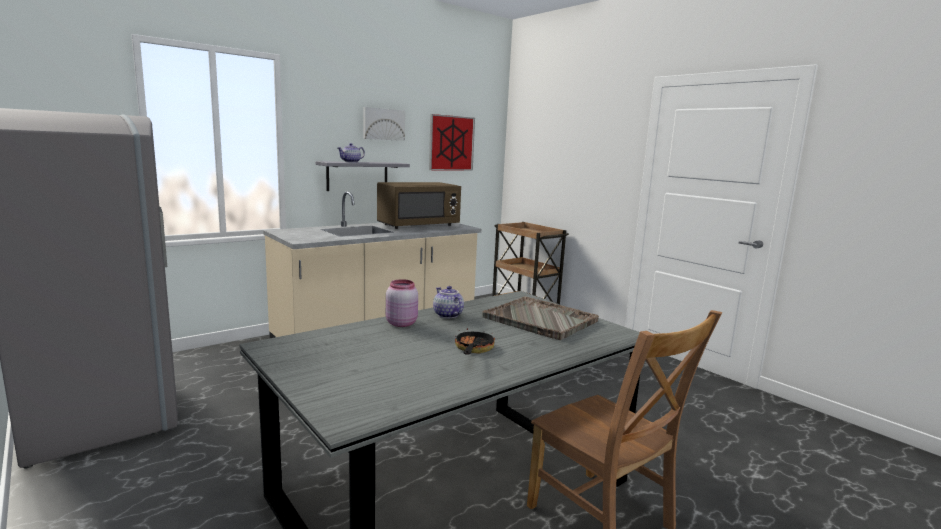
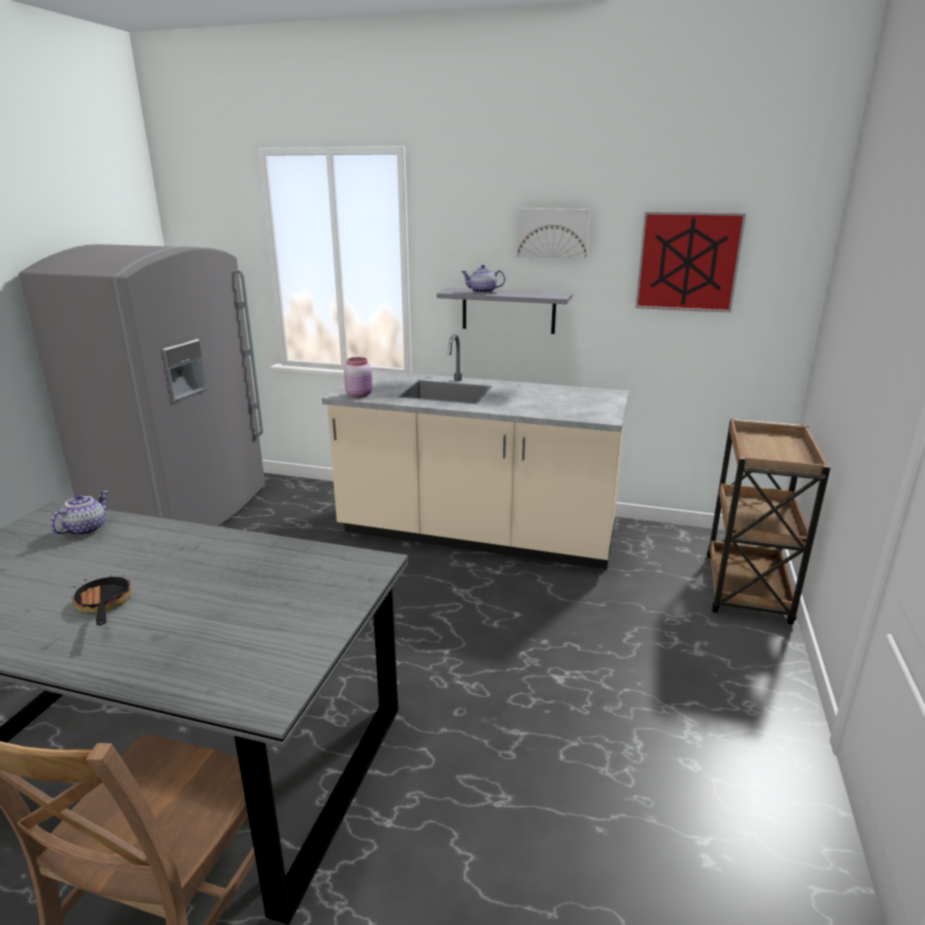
camera: 55 degrees right, 10 degrees up
(401, 323) = (170, 537): pink jar -> pink jar (360, 395)
(418, 225) = (547, 398): brown microwave -> none
(447, 315) = (226, 549): teapot -> teapot (85, 529)
(473, 349) = (104, 606): frying pan -> frying pan turned 90 degrees counterclockwise
(541, 320) = (271, 611): grey tray -> none

